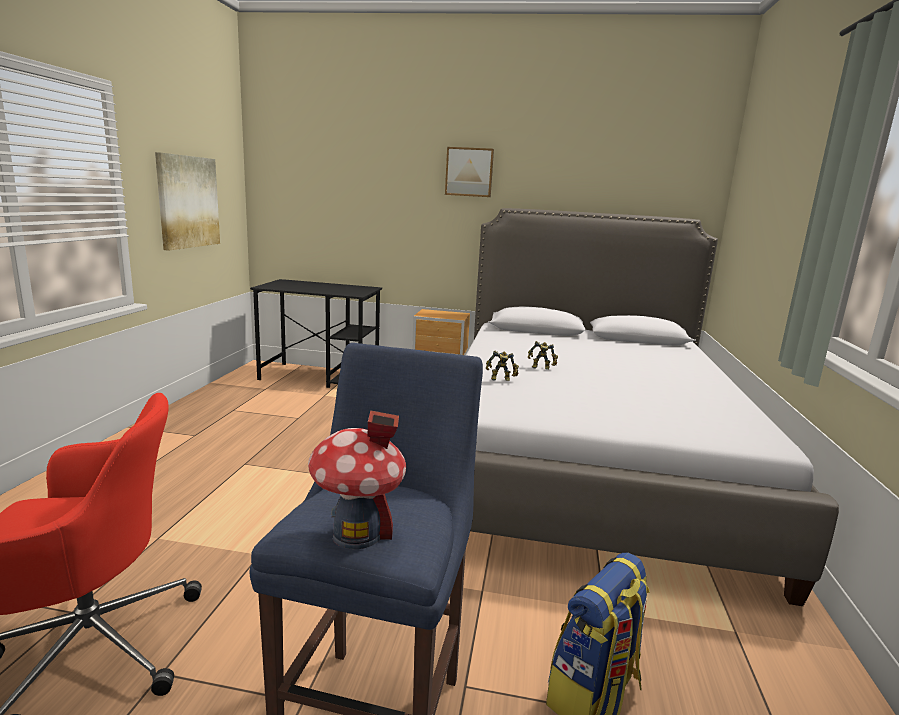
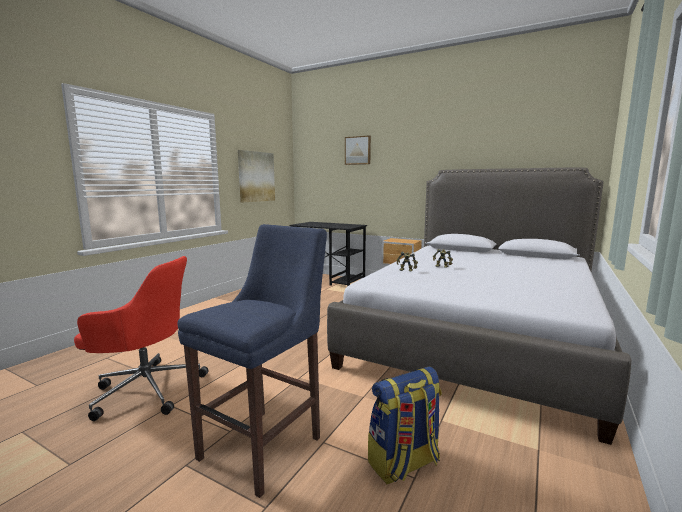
camera: 20 degrees right, 5 degrees down
(357, 534) = (228, 316): toy house -> none
(469, 172) = (419, 149): picture -> picture (358, 150)

